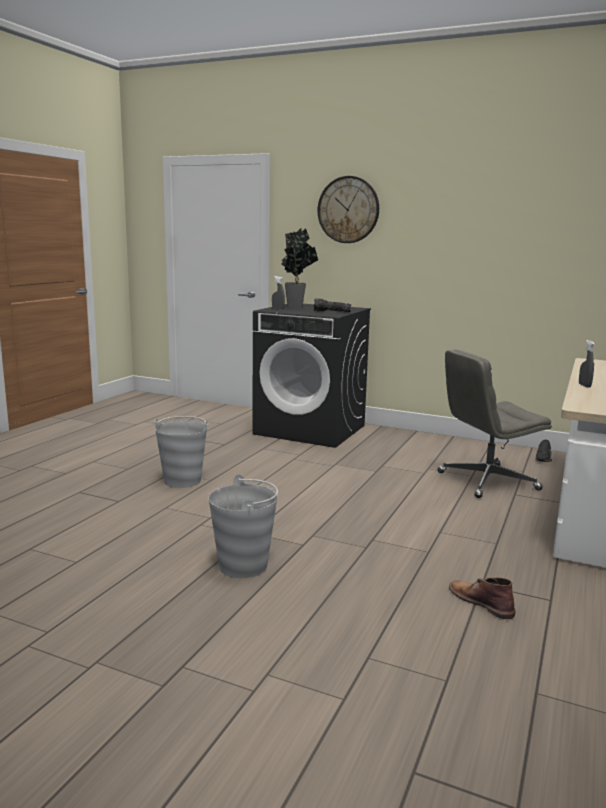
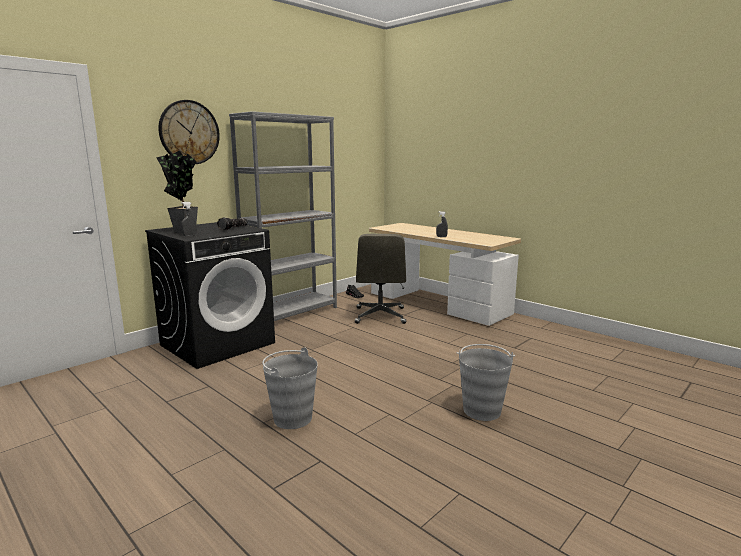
camera: 70 degrees left, 0 degrees up
(427, 440) = (292, 313): none -> grey bookcase
(480, 602) = (533, 352): brown boot -> none

